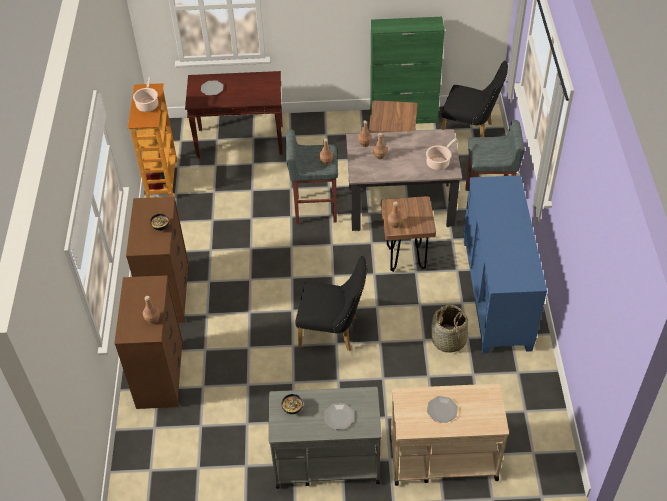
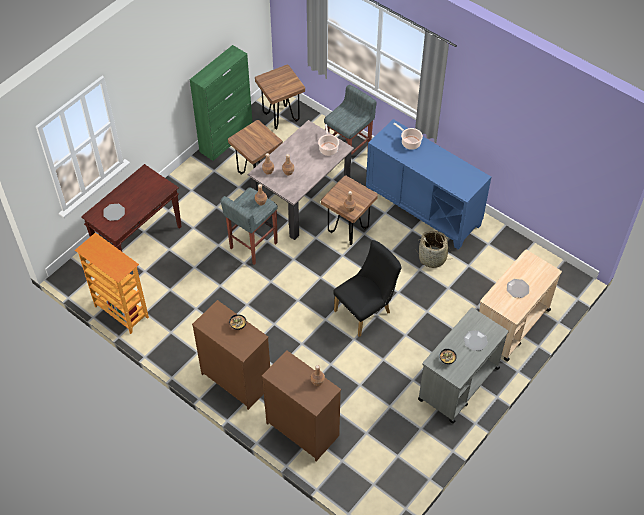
camera: 50 degrees left, 5 degrees up
(147, 104) = (107, 255): cooking pot -> cooking pot (409, 142)
(470, 132) = (281, 117): black chair -> brown stool

